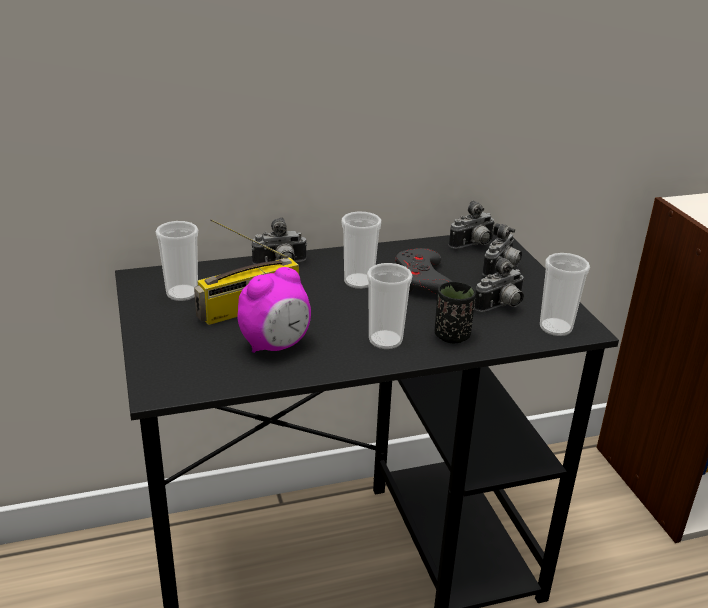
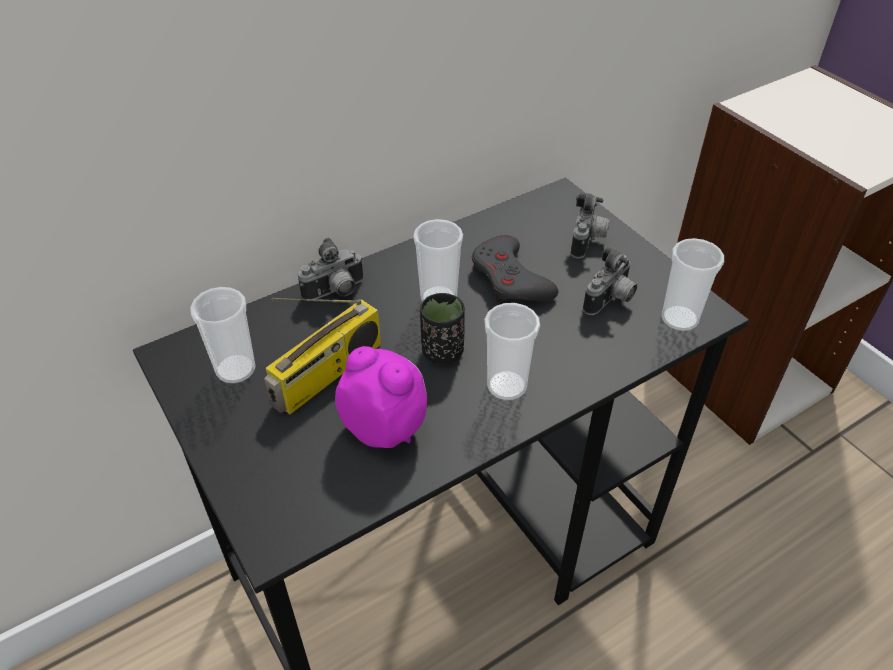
camera: 15 degrees left, 15 degrees up
(275, 345) = (385, 427): alarm clock -> alarm clock turned 90 degrees counterclockwise
(452, 336) = (576, 359): black cup -> black cup (442, 351)
(473, 245) = (542, 211): camera -> none

